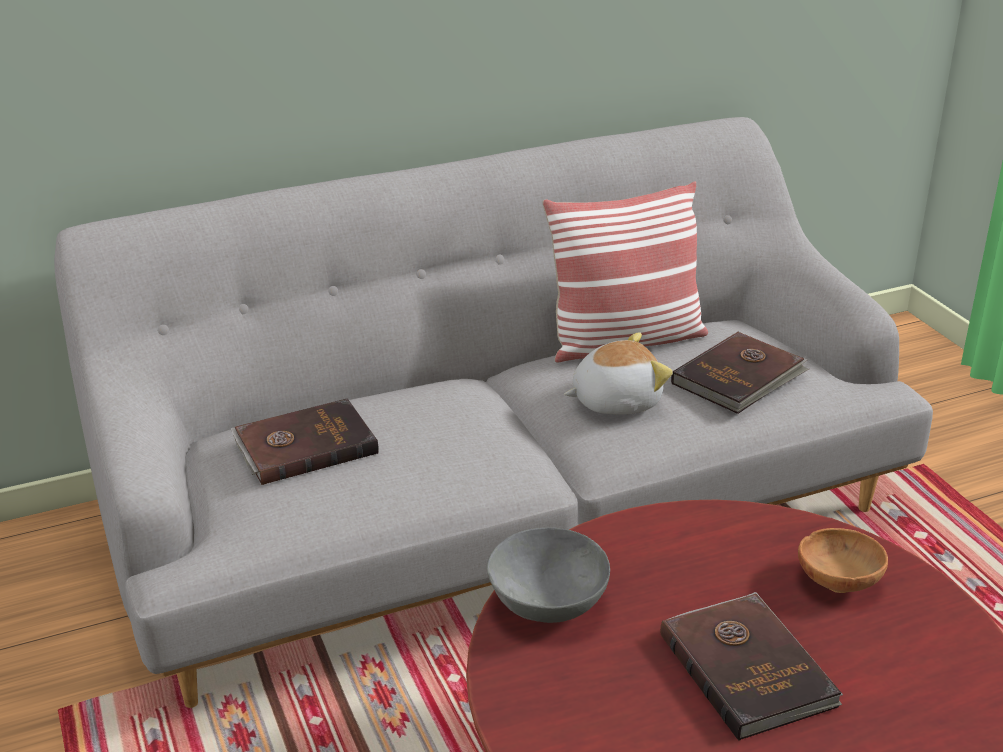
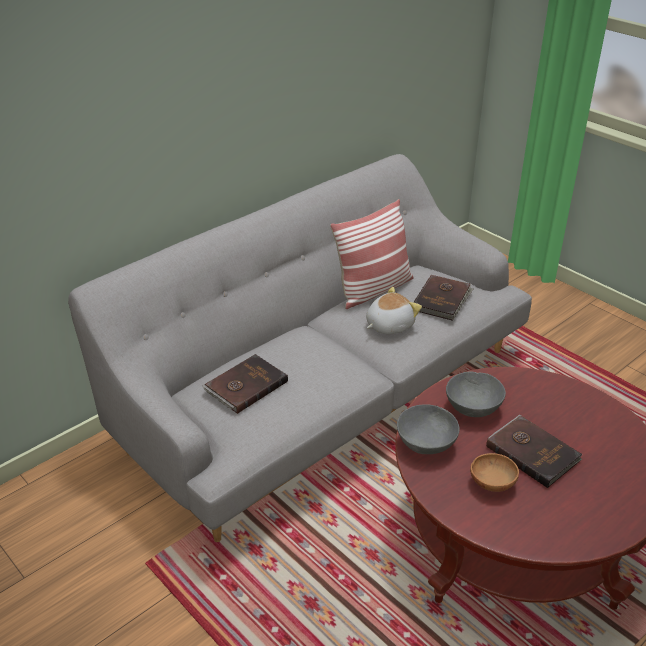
camera: 20 degrees left, 5 degrees up
(677, 563) = (472, 408): none -> grey bowl
(838, 580) = (547, 399): brown bowl -> brown bowl (492, 482)

